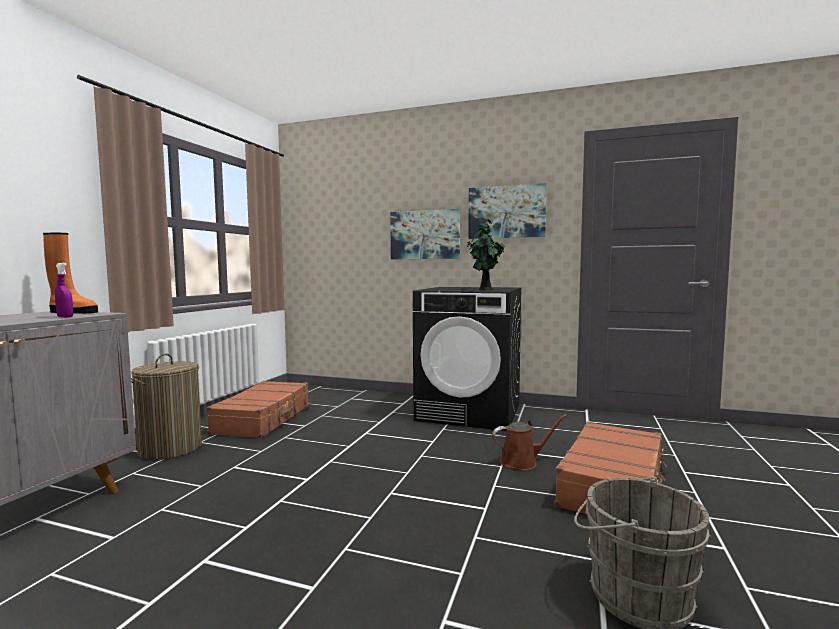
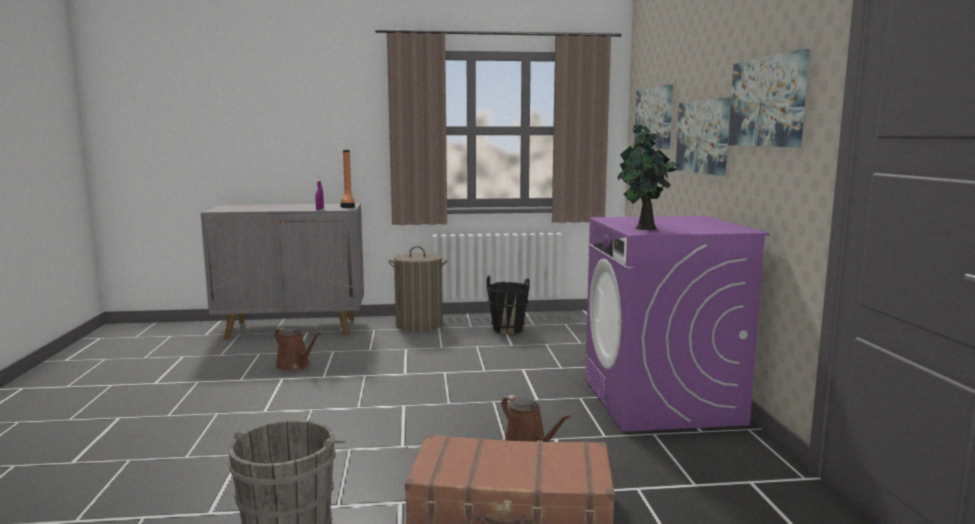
camera: 65 degrees right, 5 degrees up
(169, 544) = (295, 365): none -> brown watering can
(264, 419) = (508, 329): brown suitcase -> black bucket
(340, 223) = (654, 118): none -> picture
(470, 412) = (661, 401): black washing machine -> purple washing machine

